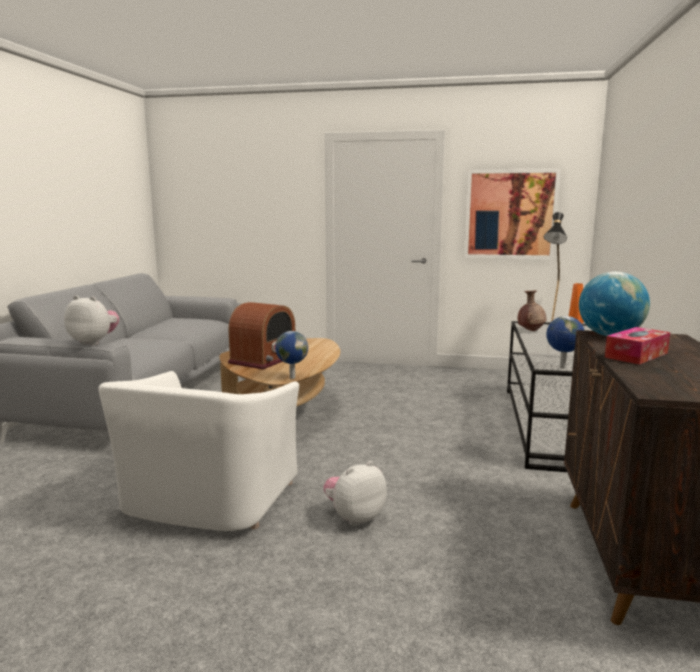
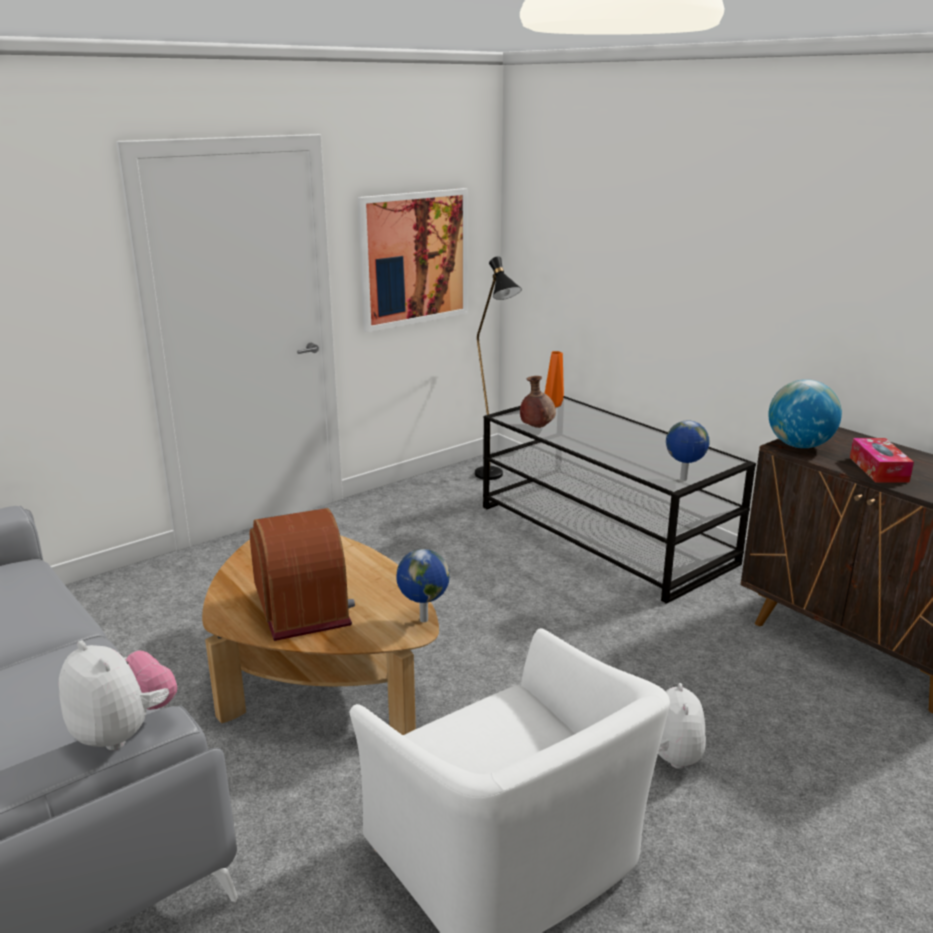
camera: 50 degrees left, 10 degrees up
(94, 342) = (124, 731): plush toy -> plush toy turned 75 degrees clockwise

